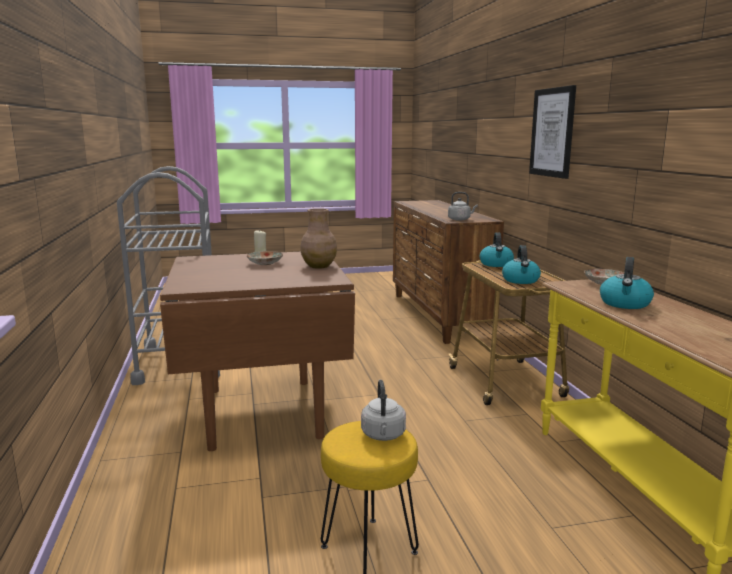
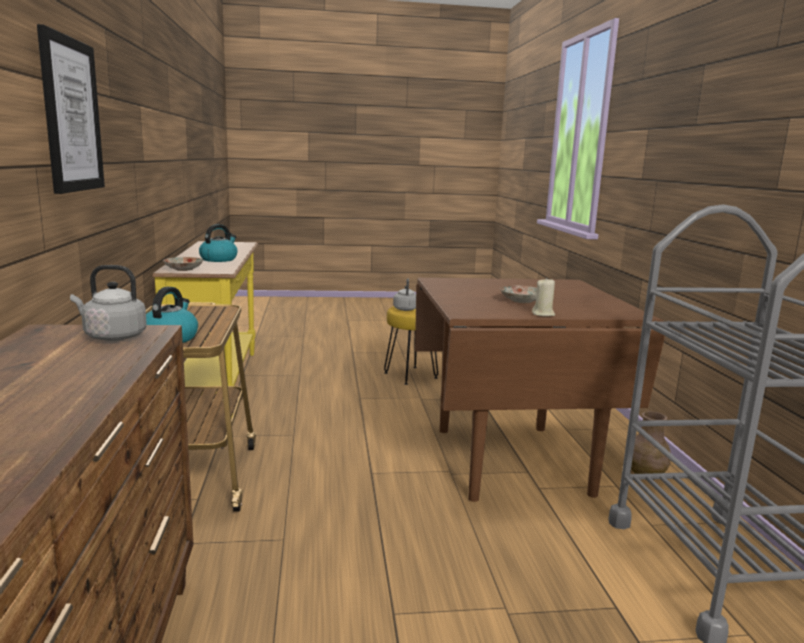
camera: 175 degrees left, 0 degrees up
(318, 266) = (454, 294): brown vase -> brown vase (646, 475)
(521, 280) = (198, 314): kettle -> none

